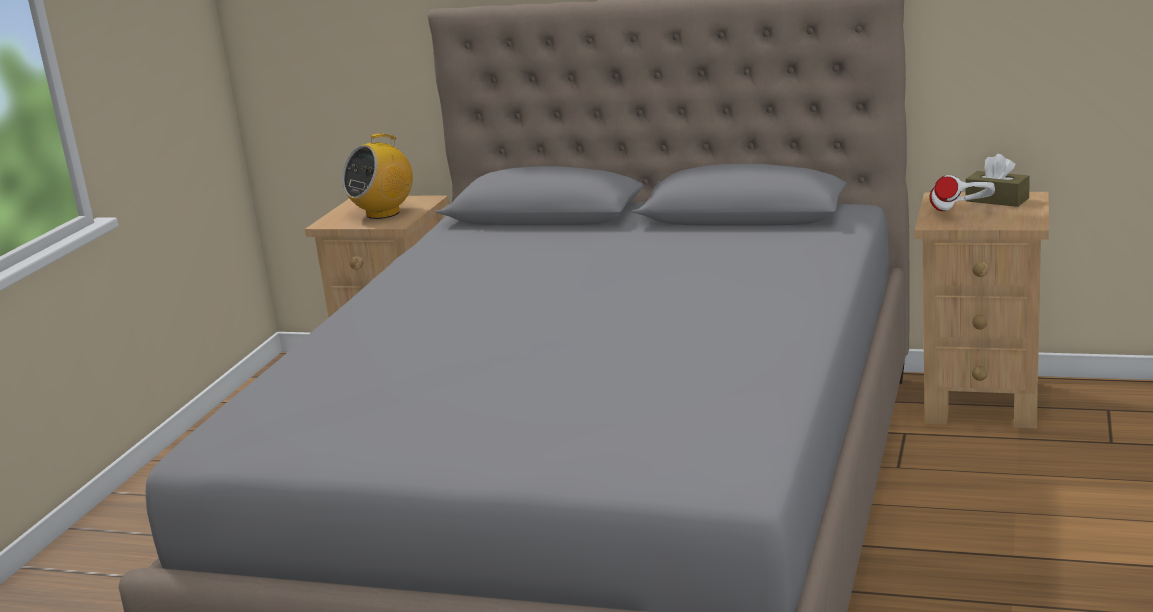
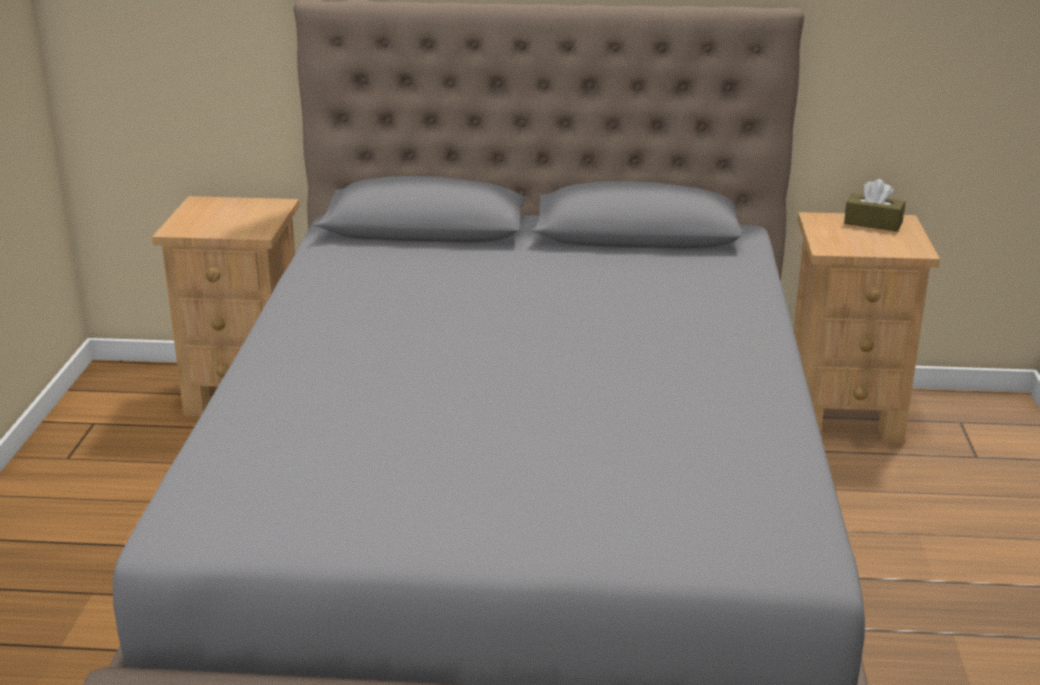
camera: 15 degrees left, 5 degrees up
(383, 213) = (236, 219): radio -> none
(963, 213) = (848, 237): white headphones -> none

